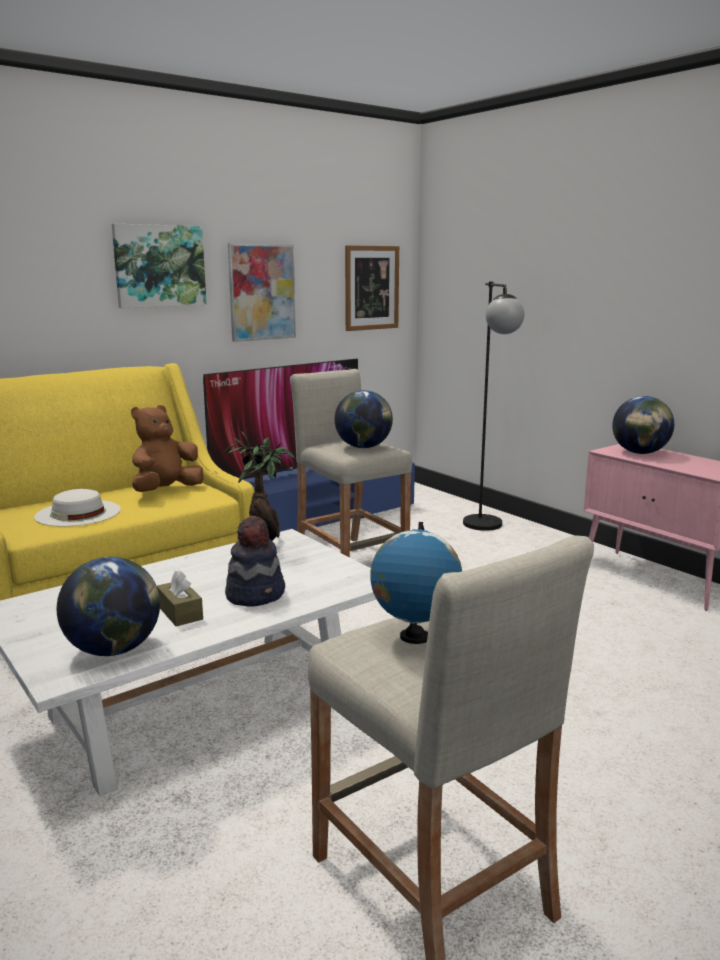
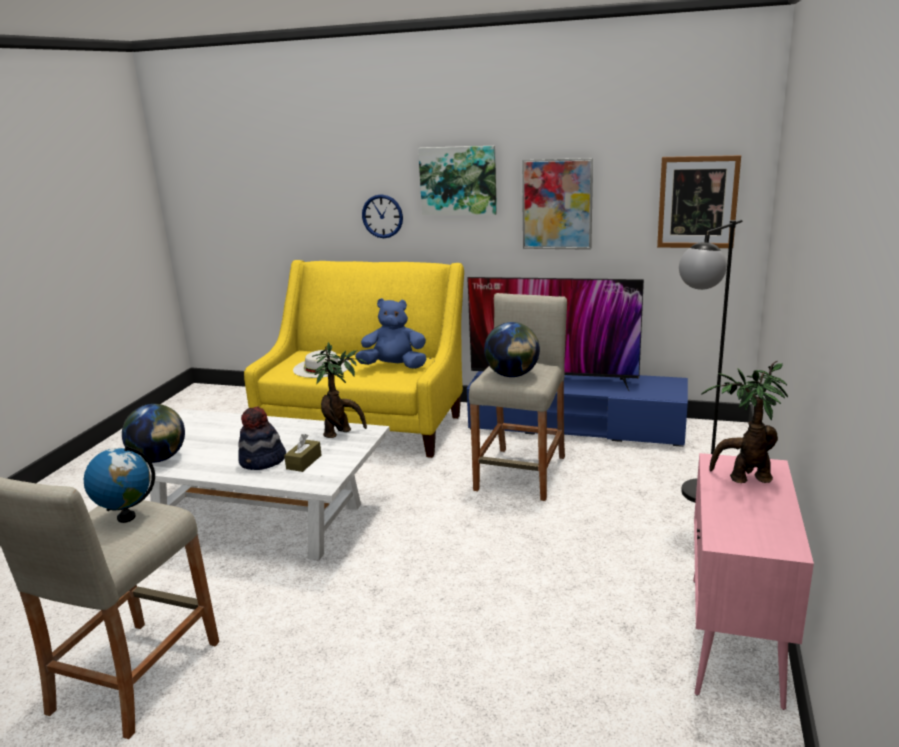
camera: 55 degrees right, 5 degrees up
(62, 313) = (382, 216): none -> wall clock
(166, 491) = (394, 367): brown plush toy -> blue plush toy
(180, 613) = (217, 454): brown tissue box -> brown tissue box (304, 462)
(640, 453) = (744, 478): globe -> potted plant

